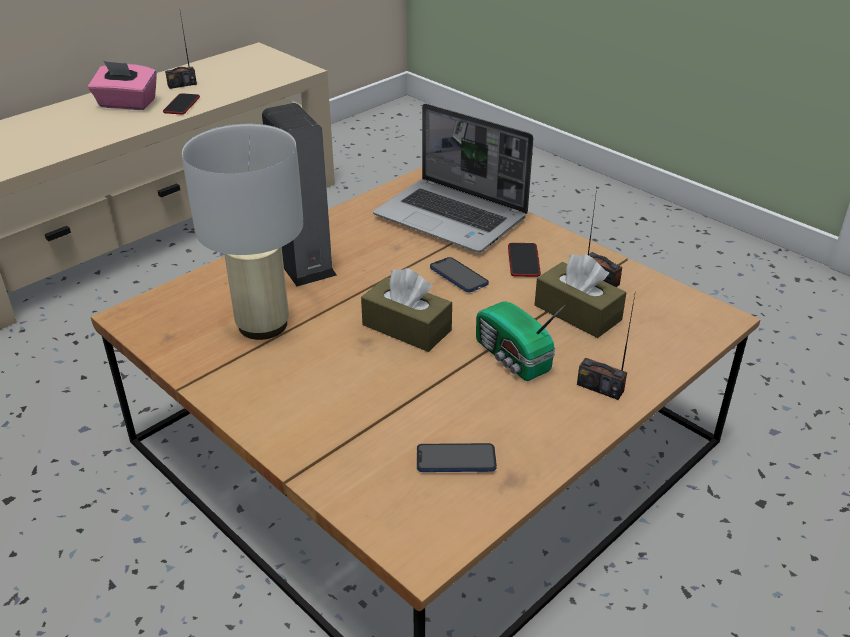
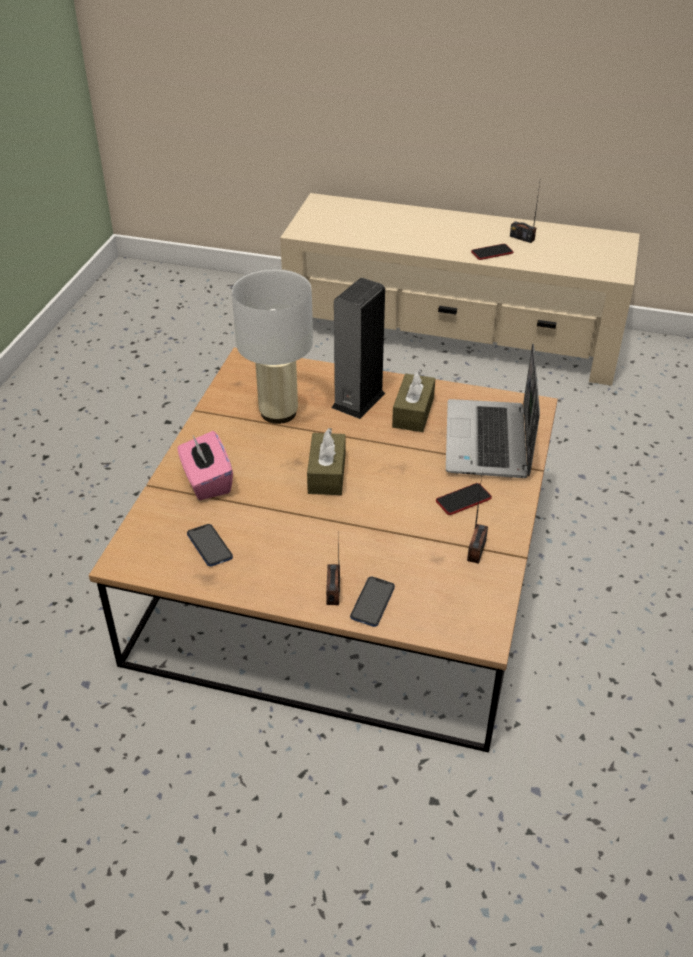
camera: 60 degrees right, 5 degrees up
(127, 104) = (466, 232): pink tissue box -> pink tissue box (206, 481)
(458, 276) = (410, 474): phone -> phone (372, 602)
(512, 358) = (333, 536): radio -> none
(577, 313) = (418, 551): brown tissue box -> brown tissue box (413, 412)

